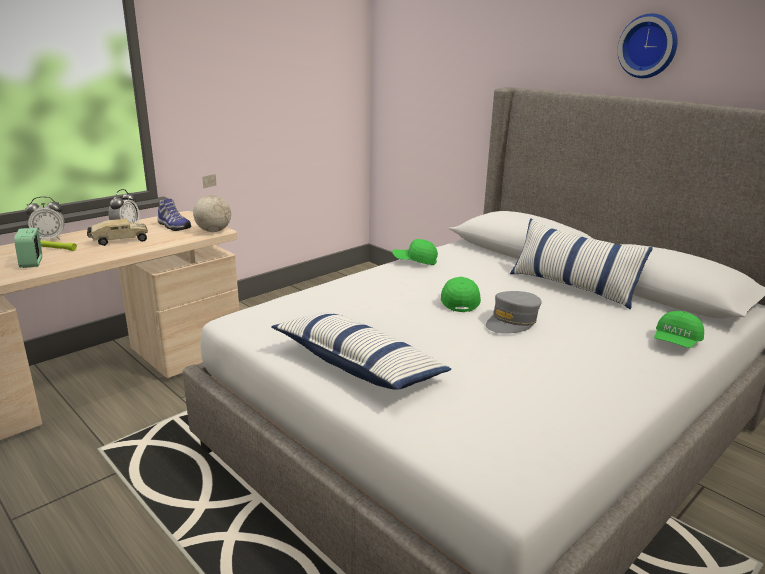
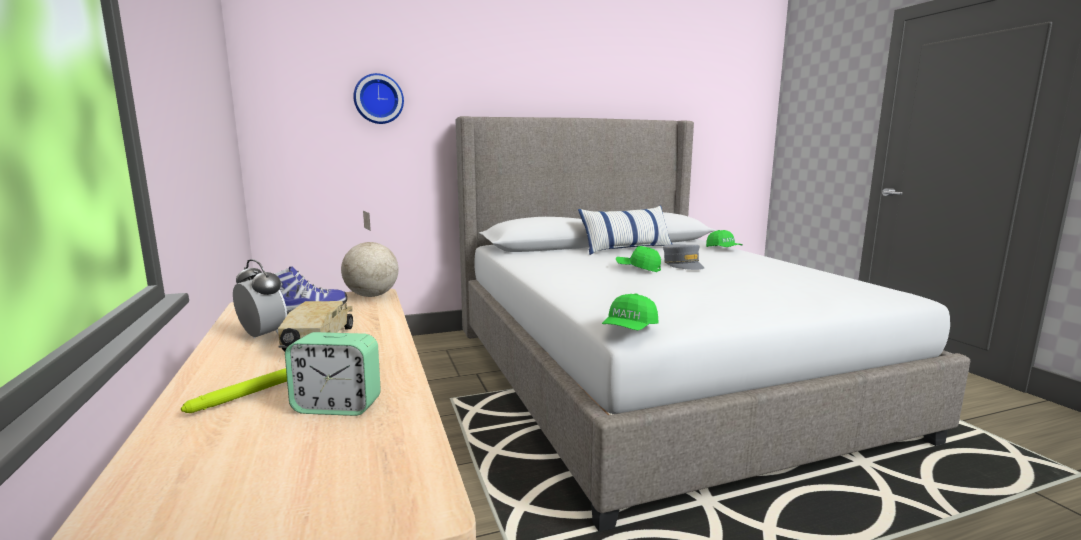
camera: 65 degrees left, 10 degrees down
(50, 239) = (188, 393): alarm clock -> none
(358, 365) = (749, 303): pillow -> none
(414, 261) = (533, 267): green cap -> green cap (629, 329)
(649, 46) = (563, 82): wall clock -> wall clock (378, 99)

